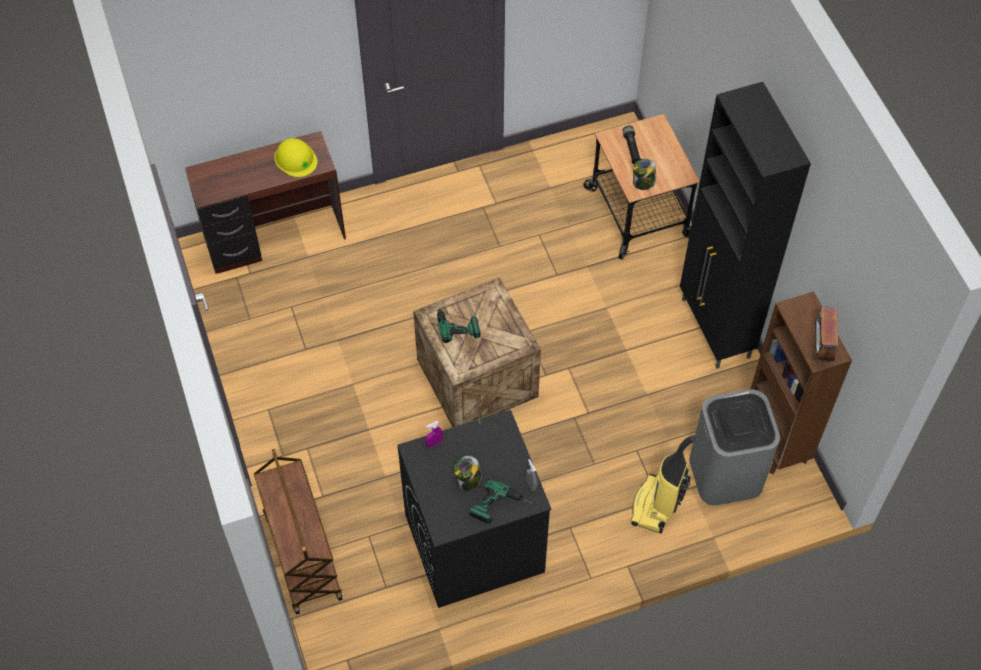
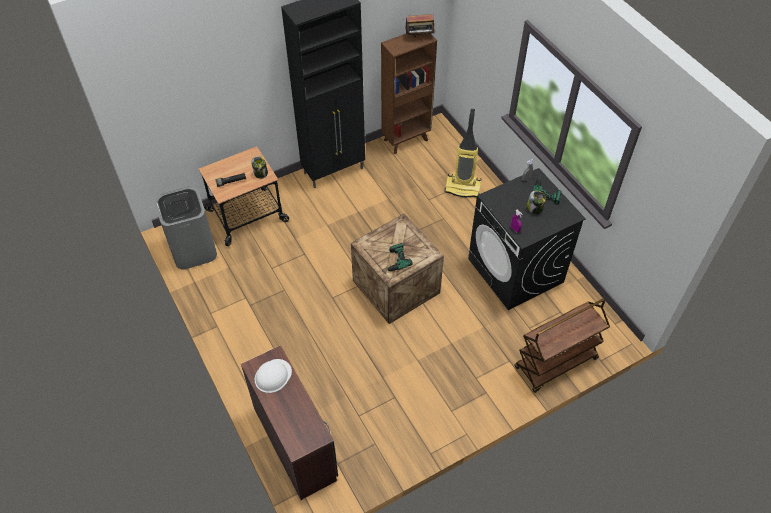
camera: 100 degrees left, 5 degrees down
(295, 159) = (273, 376): yellow hard hat -> white hard hat
(725, 473) = (433, 159): grey trash can -> grey trash can (193, 250)

